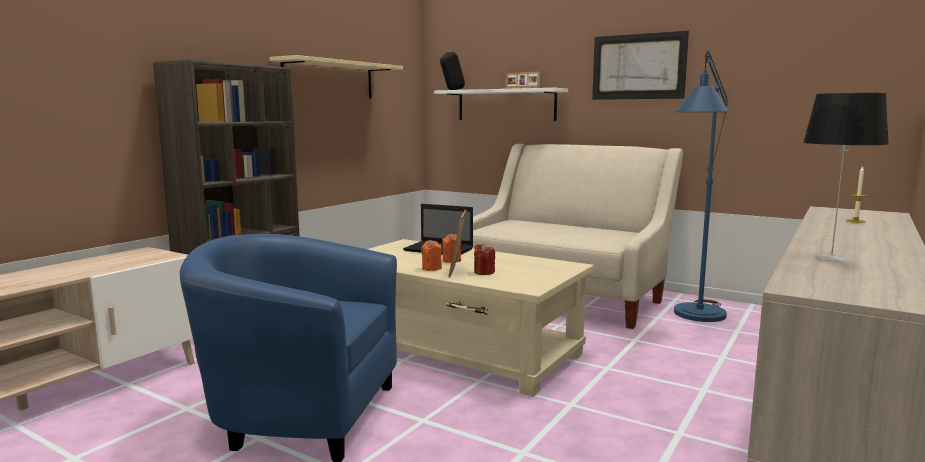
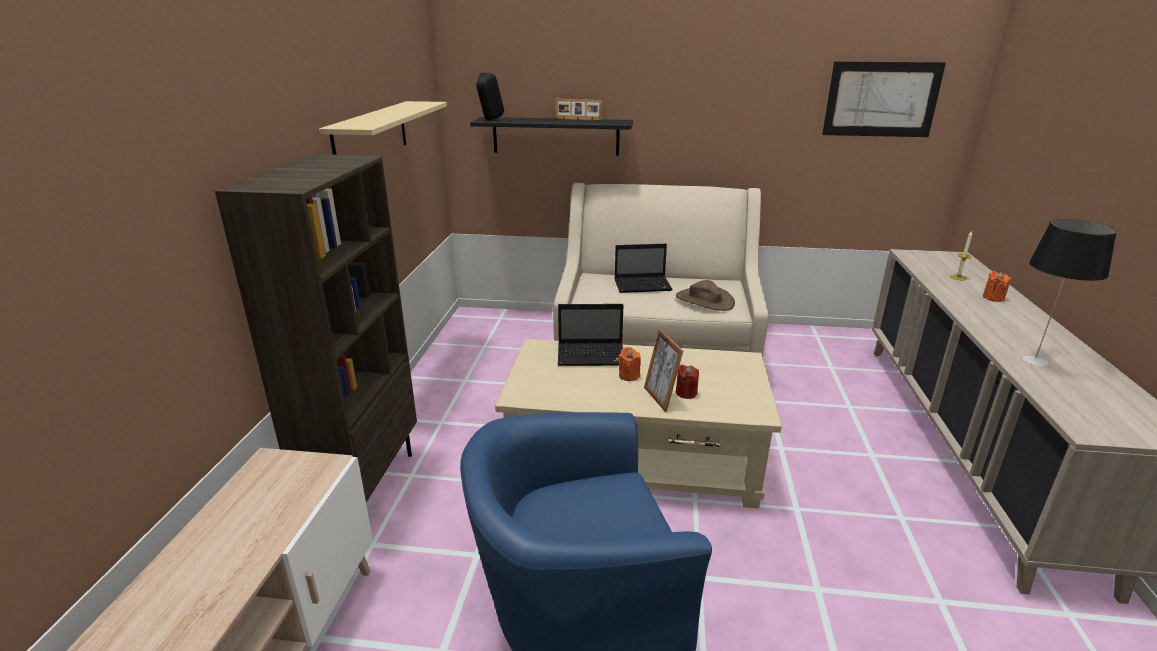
camera: 25 degrees left, 15 degrees up
(431, 268) = (628, 397): orange candle -> orange candle (993, 298)
(506, 105) = (555, 136): white shelf -> black shelf
(548, 227) = (643, 285): none -> laptop
(590, 237) = (704, 300): none -> brown hat
(638, 66) = (714, 99): picture -> picture (881, 99)
(696, 318) = (788, 356): blue floor lamp -> none

